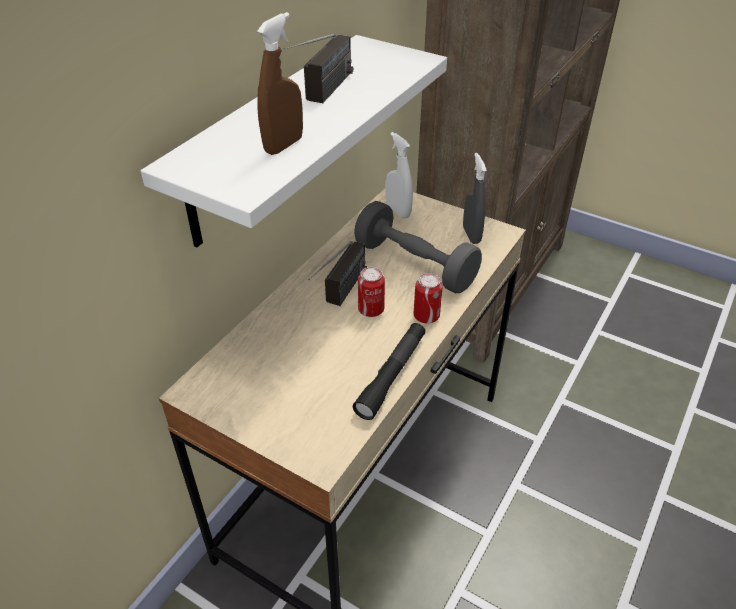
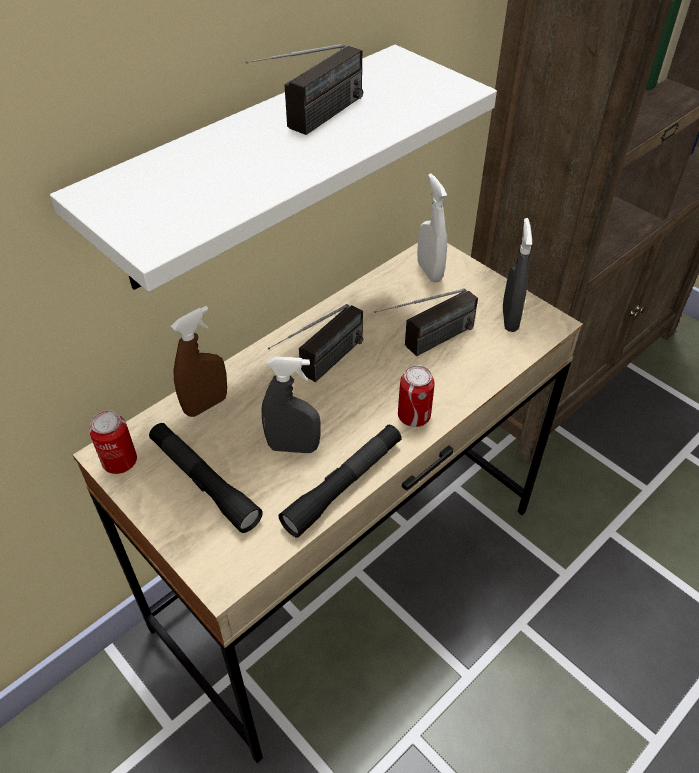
camera: 15 degrees right, 5 degrees up
(279, 396) = (204, 482): none -> black flashlight
(283, 145) = (229, 187): brown spray bottle -> brown spray bottle (206, 405)
(341, 356) = (293, 447): none -> grey spray bottle
(371, 310) = (350, 394): can -> can (120, 462)
(415, 264) = (425, 345): grey dumbbell -> radio

